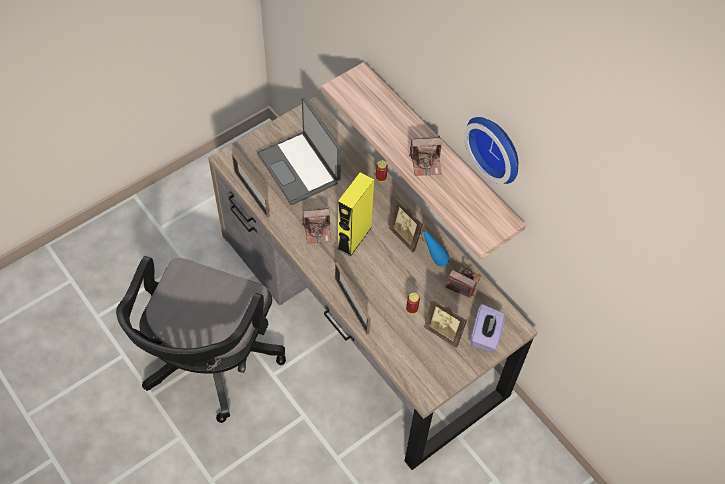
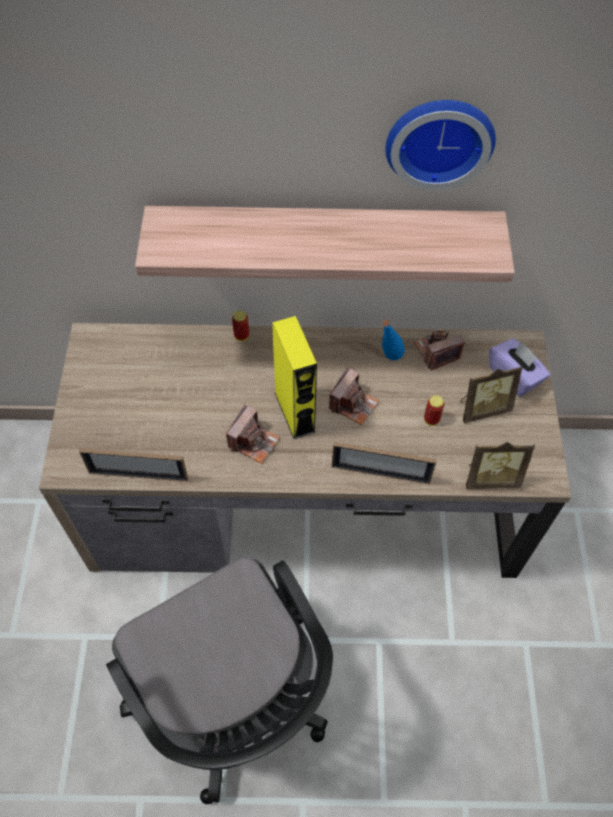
camera: 50 degrees left, 0 degrees up
(300, 168) = (152, 402): laptop -> none
(407, 236) = (337, 362): picture frame -> picture frame (490, 477)
(426, 163) = (346, 241): camera -> camera (353, 404)

